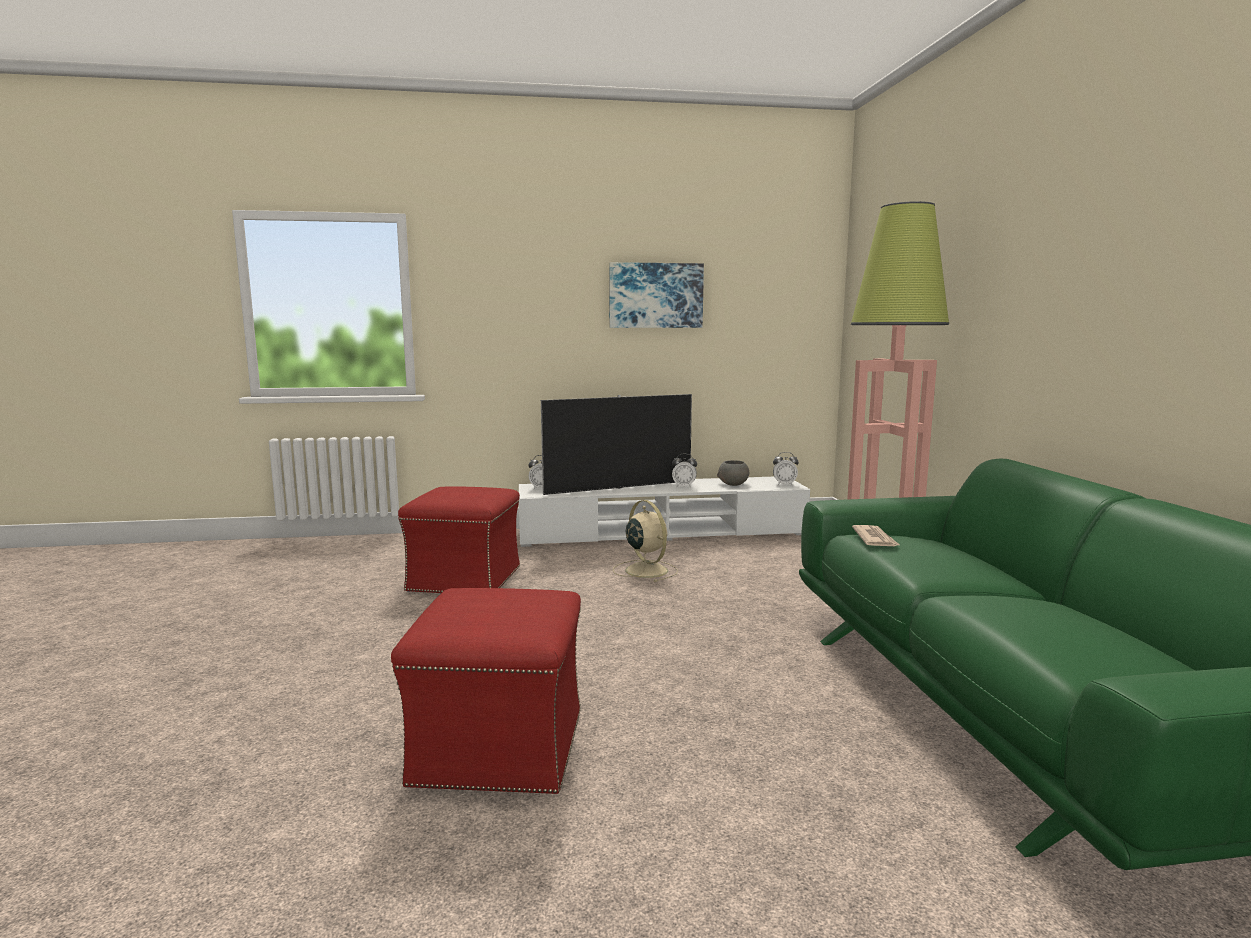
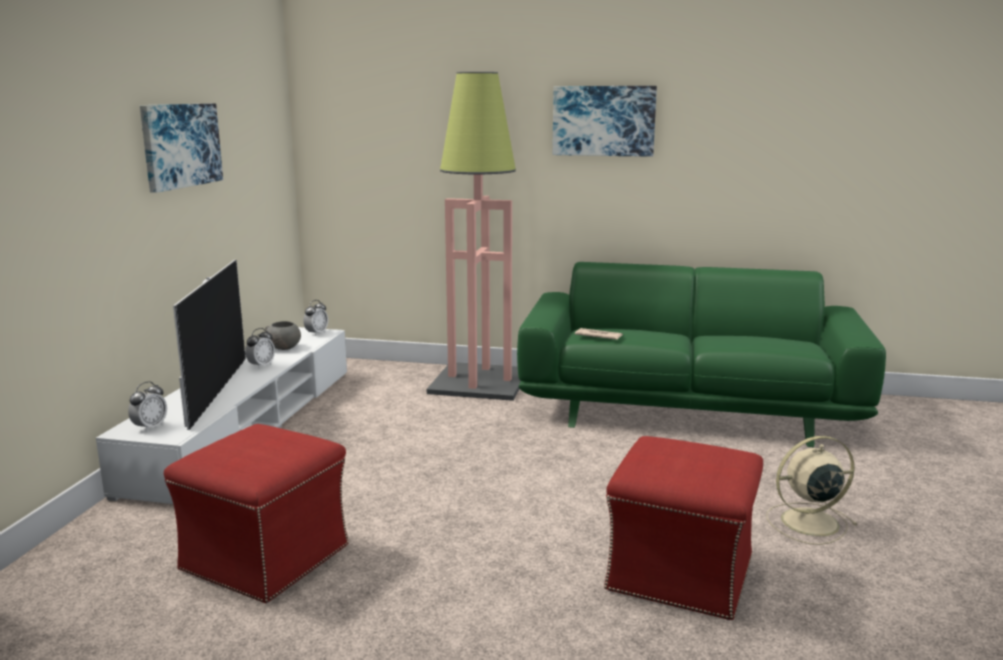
camera: 70 degrees left, 5 degrees up
(645, 570) = (355, 455): beige fan -> beige fan (807, 522)
(1067, 251) = (603, 121): none -> picture

